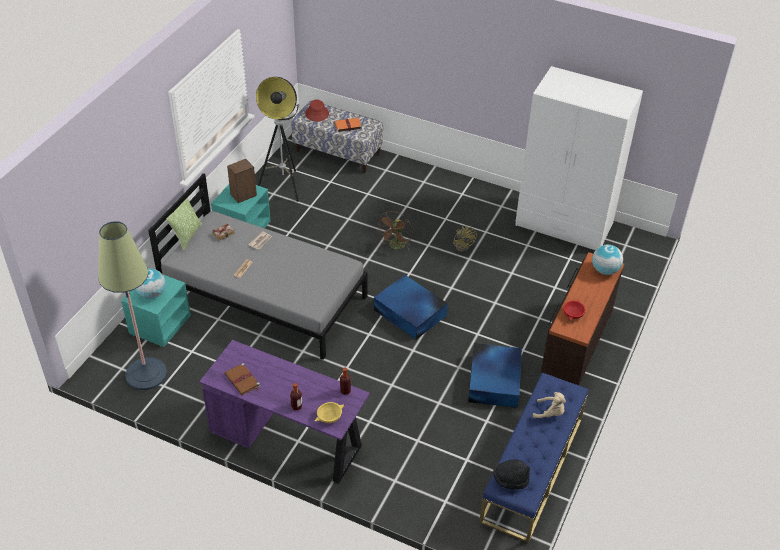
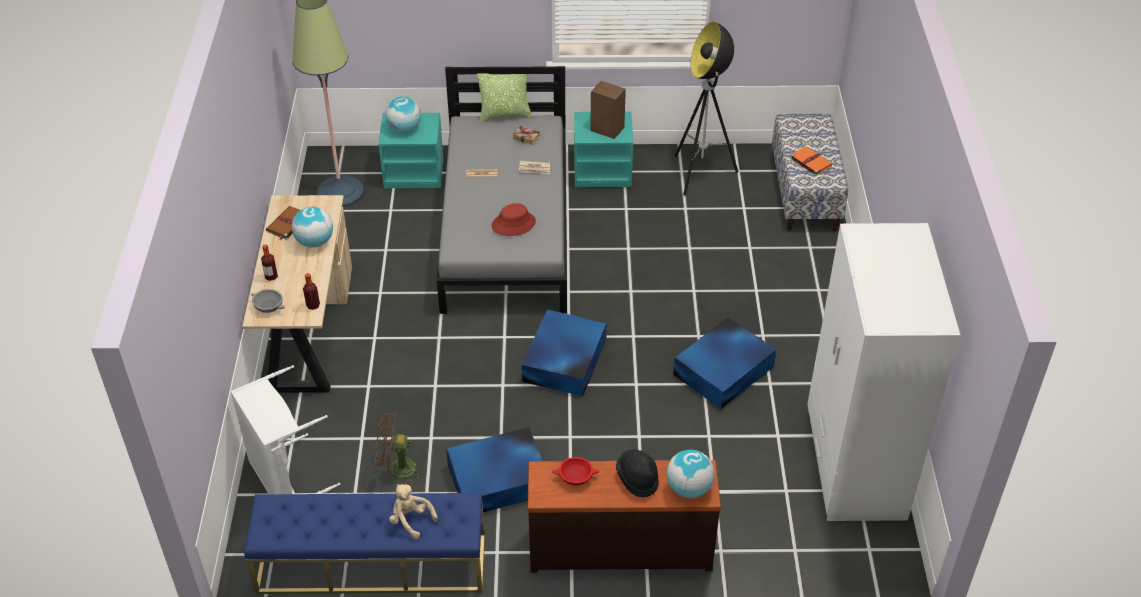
camera: 65 degrees right, 0 degrees up
(275, 370) = (315, 242): none -> globe
(288, 439) = (308, 330): purple desk -> beige desk
(317, 114) = (809, 128): red hat -> red hat (513, 224)
(329, 417) = (268, 307): yellow bowl -> grey bowl
(396, 247) = (672, 307): brown fan -> brown fan (396, 470)
(430, 496) = (284, 478): none -> white laundry basket
(463, 245) = (725, 370): yellow fan -> blue storage box
(510, 480) = (282, 511): black hat -> black hat (637, 479)
(550, 413) = (411, 520): beige plush toy -> beige plush toy turned 135 degrees clockwise

